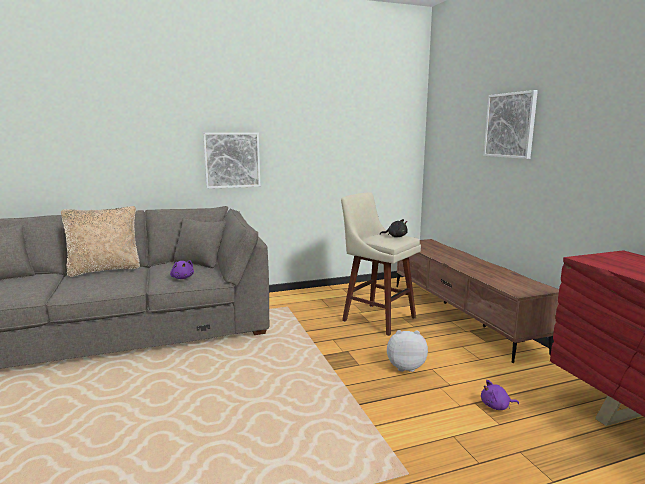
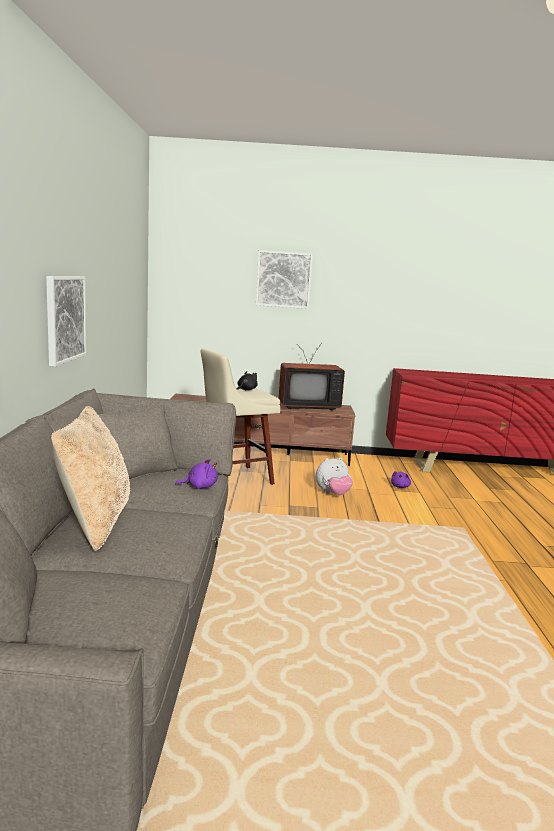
camera: 70 degrees left, 0 degrees up
(405, 367) = (333, 494): plush toy -> plush toy turned 135 degrees counterclockwise
(502, 276) = (307, 406): none -> television

